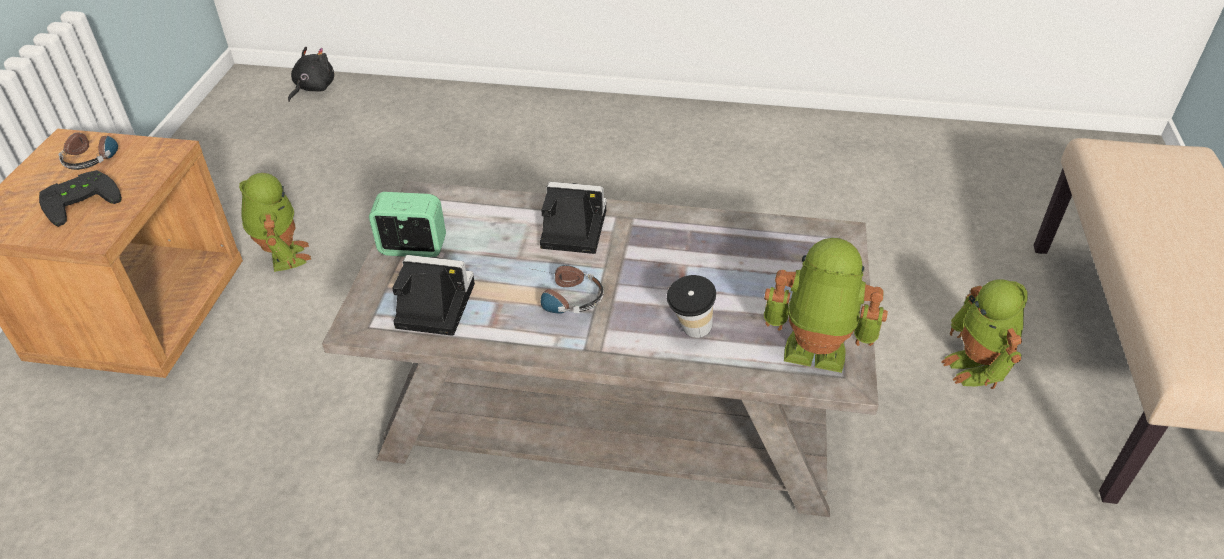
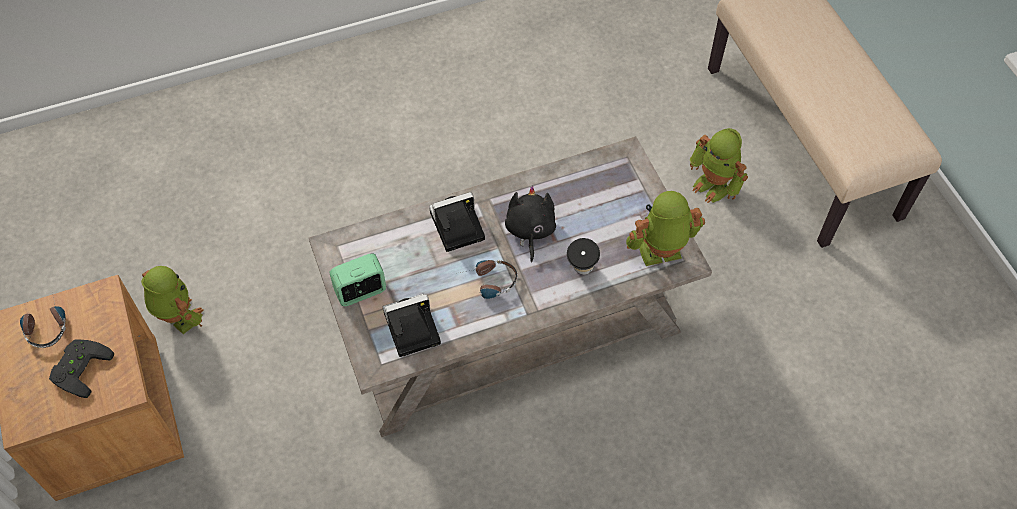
camera: 30 degrees left, 15 degrees up
(313, 88) = (58, 144): black plush toy -> black plush toy (530, 230)

